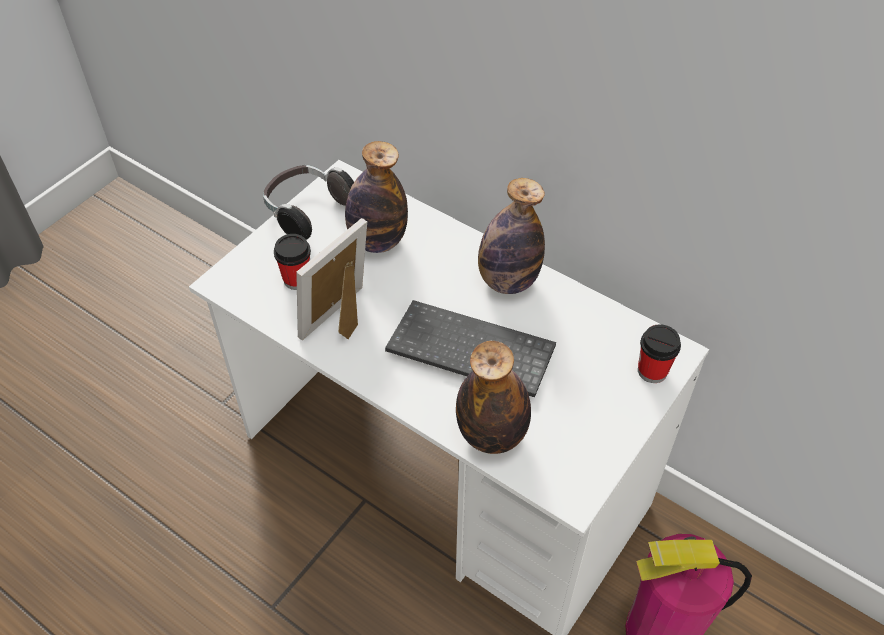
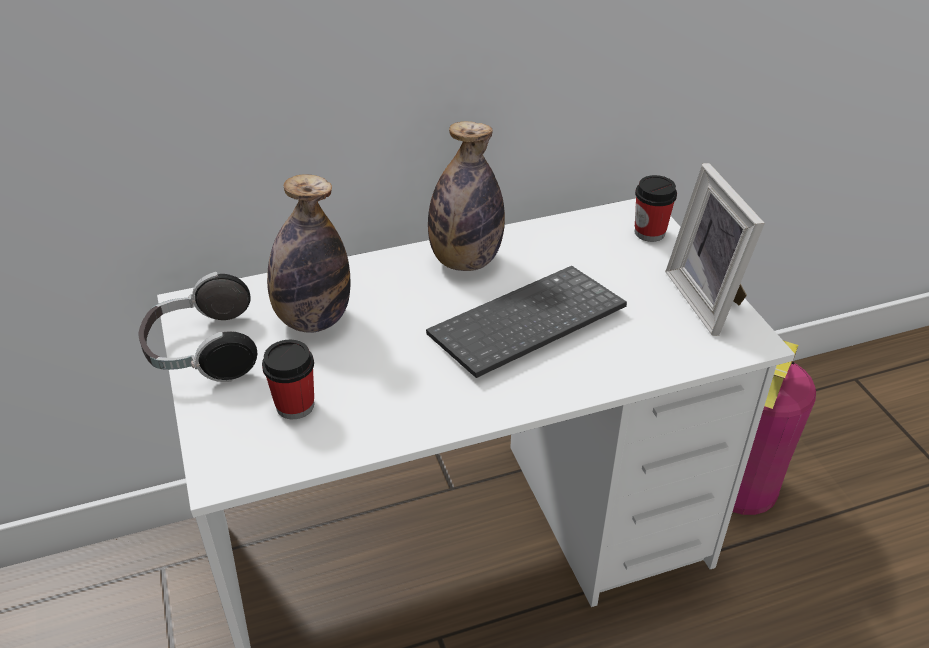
camera: 55 degrees left, 10 degrees down
(342, 320) = (394, 395): picture frame -> picture frame (709, 299)
(492, 435) = (642, 357): bottle -> none

